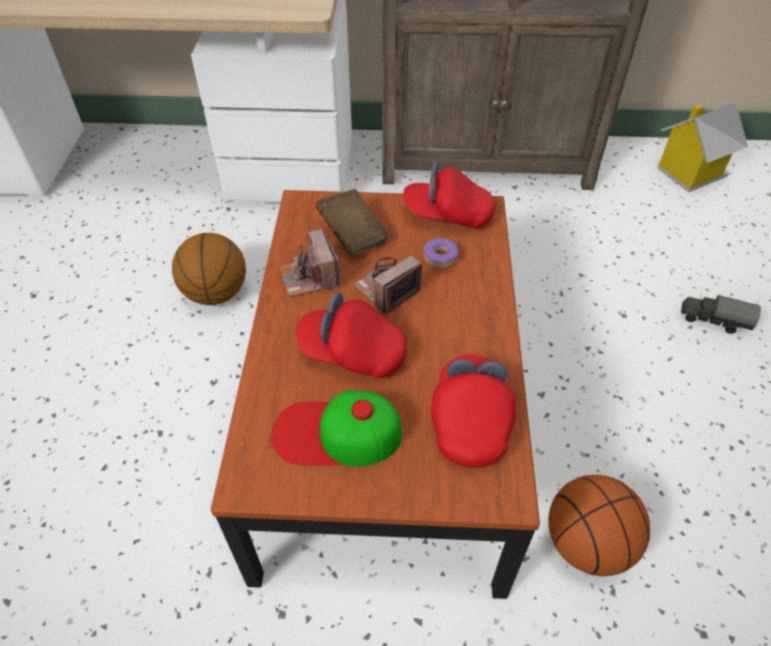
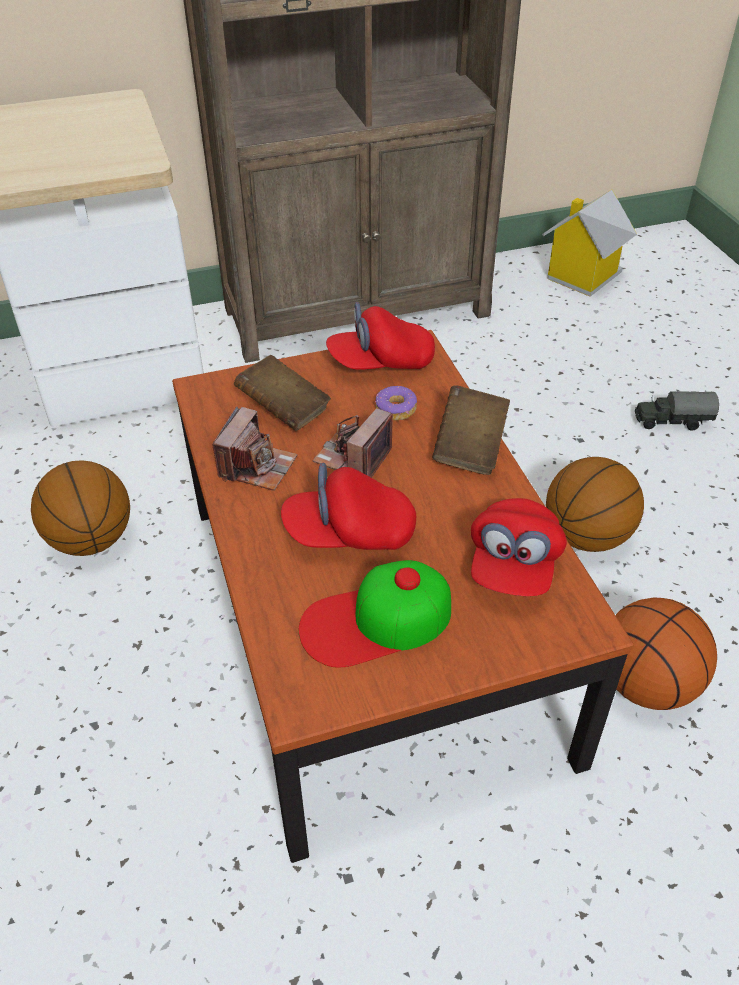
camera: 20 degrees left, 5 degrees down
(310, 277) = (257, 466): camera -> camera turned 120 degrees counterclockwise
(470, 420) = (513, 565): red cap -> red cap turned 150 degrees counterclockwise
(484, 307) = (470, 447): none -> brown book
(592, 400) = (587, 536): none -> basketball

